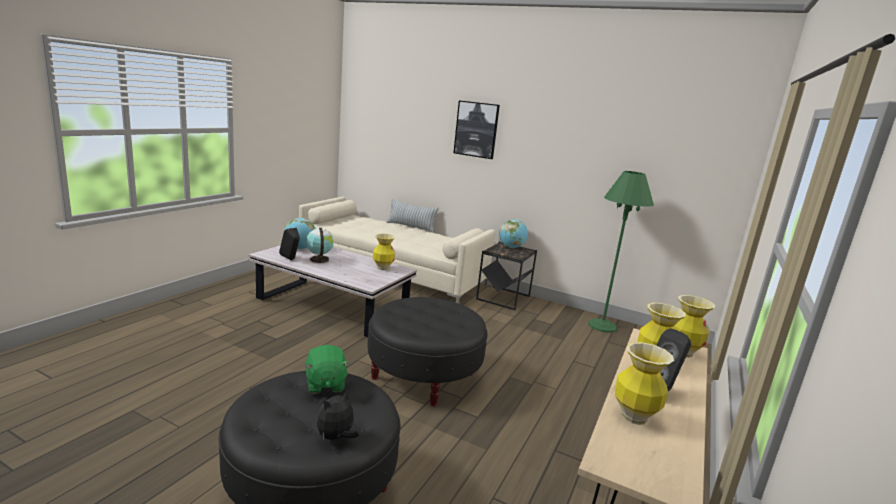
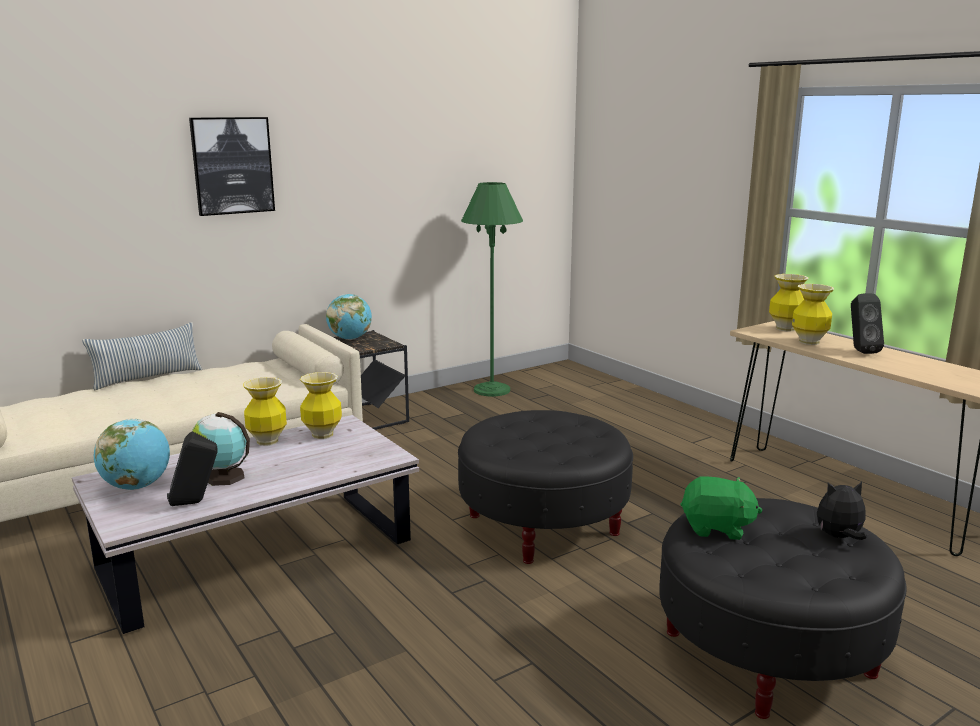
camera: 60 degrees left, 0 degrees up
(336, 437) = (839, 537): plush toy -> plush toy turned 105 degrees clockwise
(633, 416) = (906, 368): vase -> vase (267, 441)

